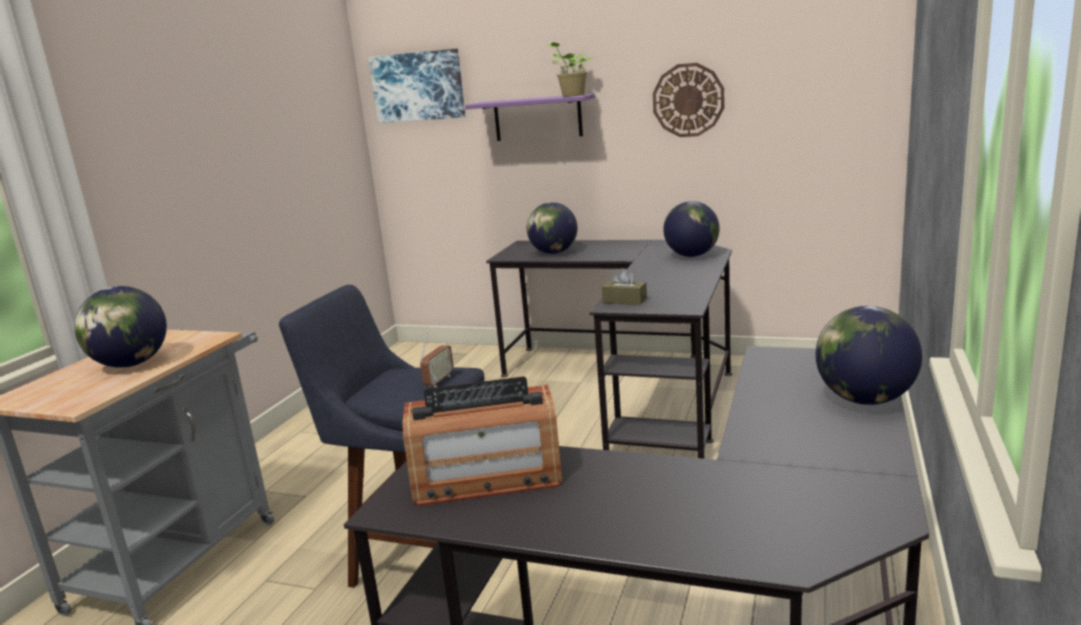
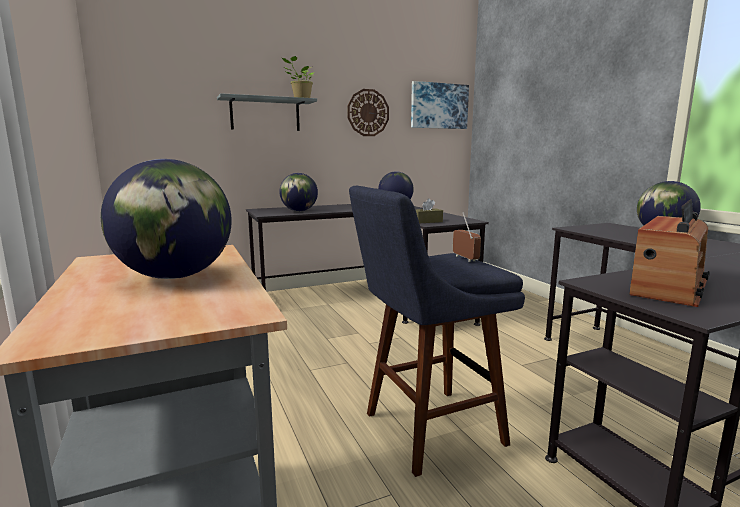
camera: 45 degrees left, 5 degrees down
(418, 86) = (155, 76): picture -> picture (439, 106)
(537, 118) = (265, 114): purple shelf -> grey shelf

